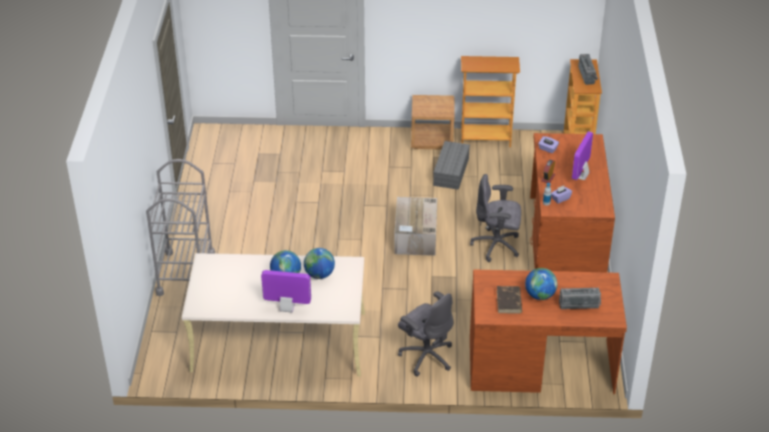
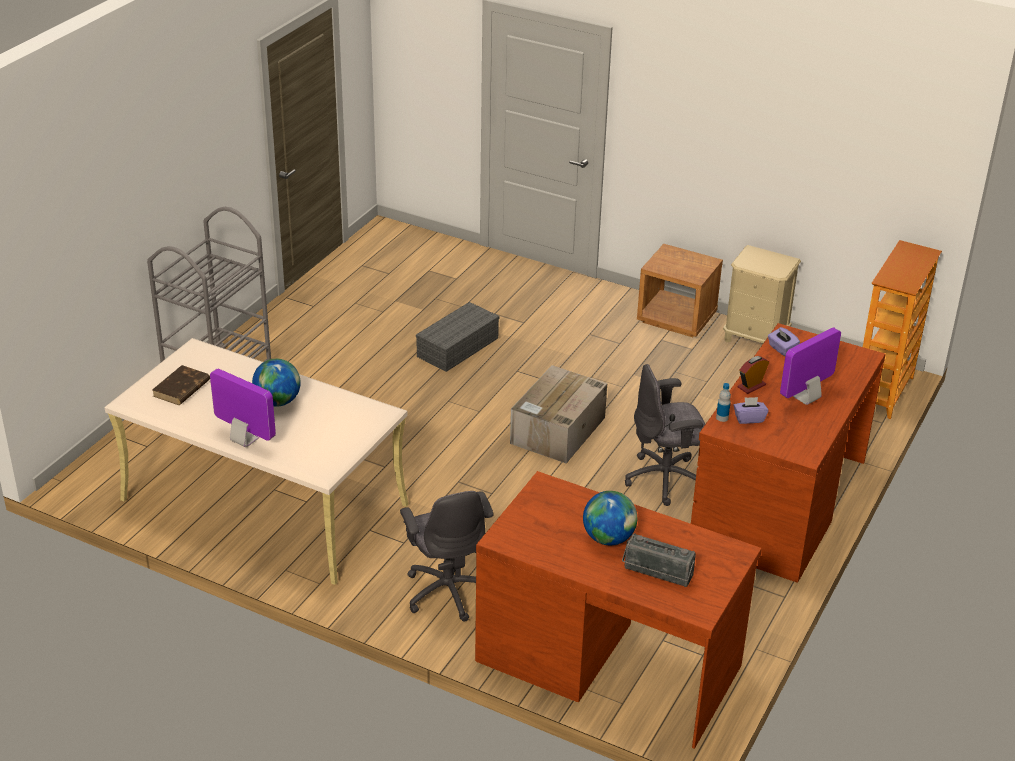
camera: 25 degrees right, 5 degrees down
(319, 275) = (324, 413): globe -> none
(450, 171) = (672, 364): grey storage box -> grey storage box (458, 346)
(486, 139) = (755, 338): bookcase -> beige nightstand
(497, 246) = (666, 479): grey office chair -> grey office chair turned 45 degrees counterclockwise
(509, 301) = (553, 531): brown book -> brown book (181, 388)
(588, 75) = (911, 267): radio -> none

